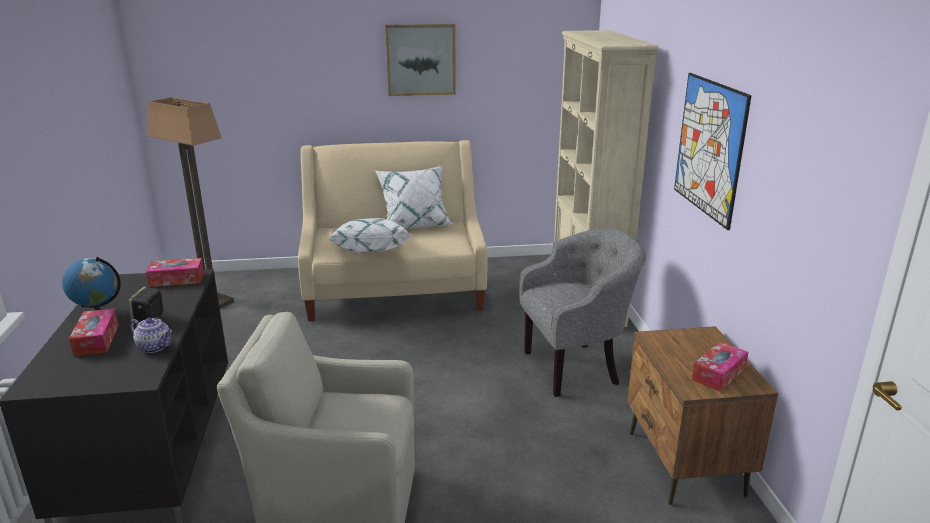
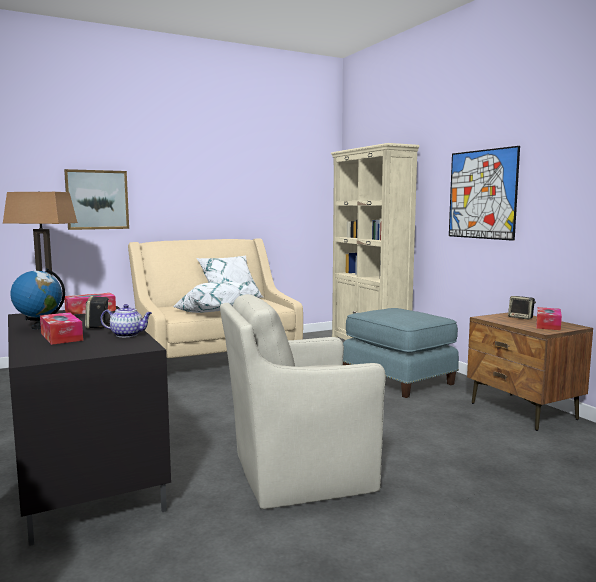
camera: 20 degrees left, 15 degrees down
(421, 59) = (222, 176): picture -> picture (97, 200)
(576, 367) = (398, 379): grey armchair -> blue ottoman
(703, 346) = (521, 317): none -> speaker

